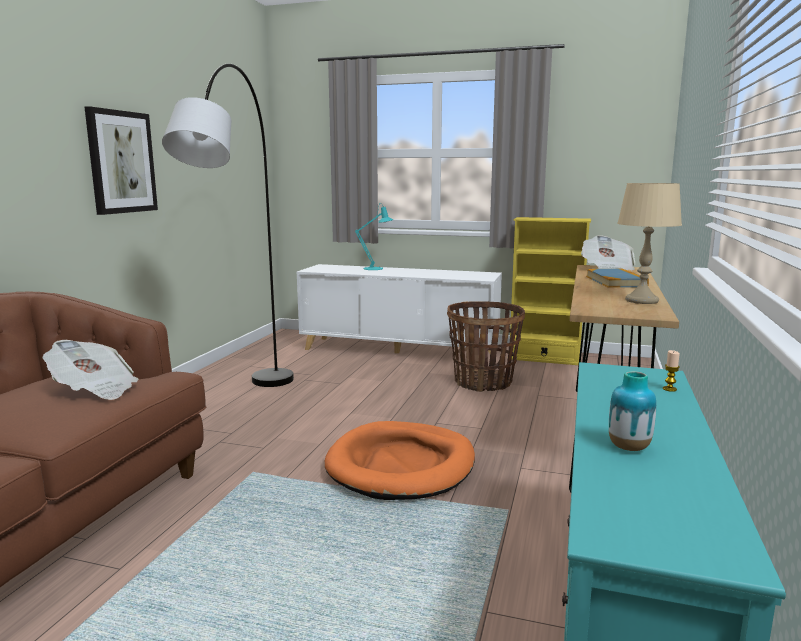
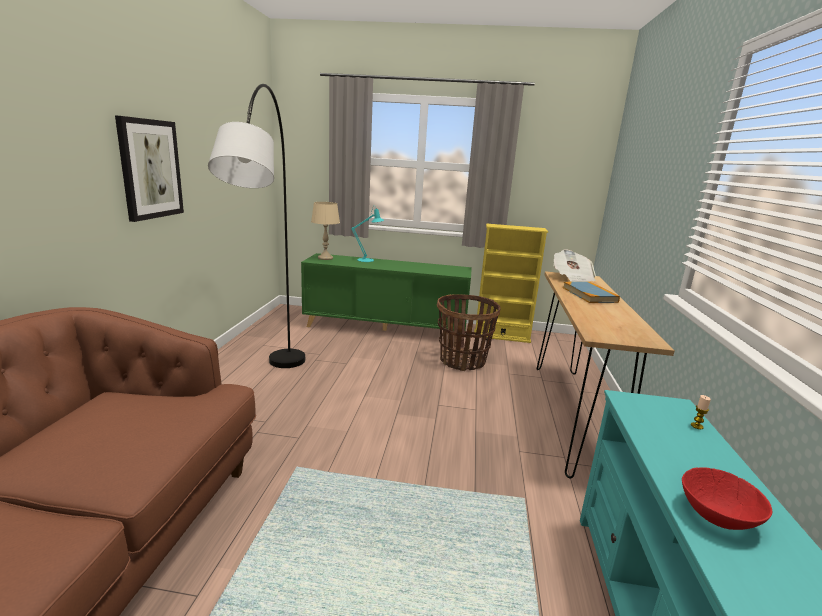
camera: 10 degrees left, 5 degrees up
(94, 390) = (157, 418): newspaper -> none
(399, 351) = (386, 328): white cabinet -> green cabinet
(401, 465) = (423, 453): orange dog bed -> none
(629, 447) = (719, 515): vase -> red bowl
(641, 300) = (626, 321): beige table lamp -> beige table lamp (325, 258)

